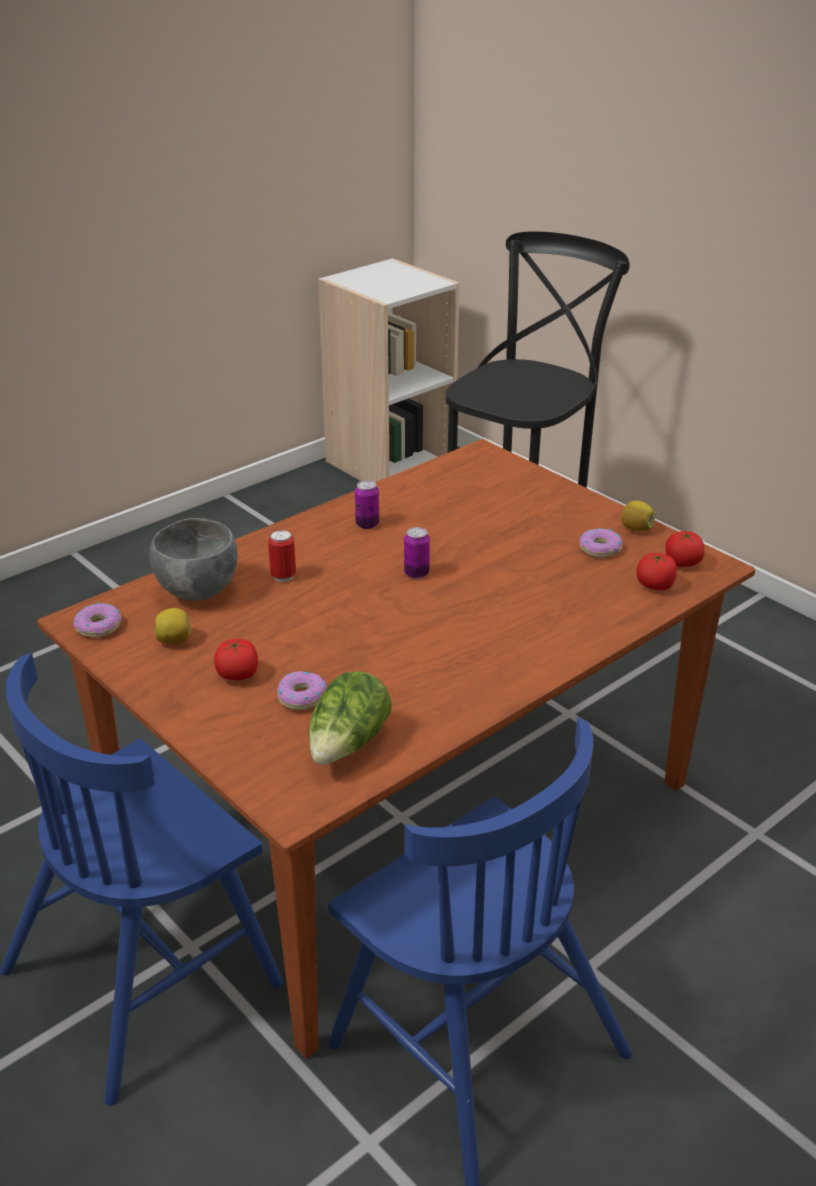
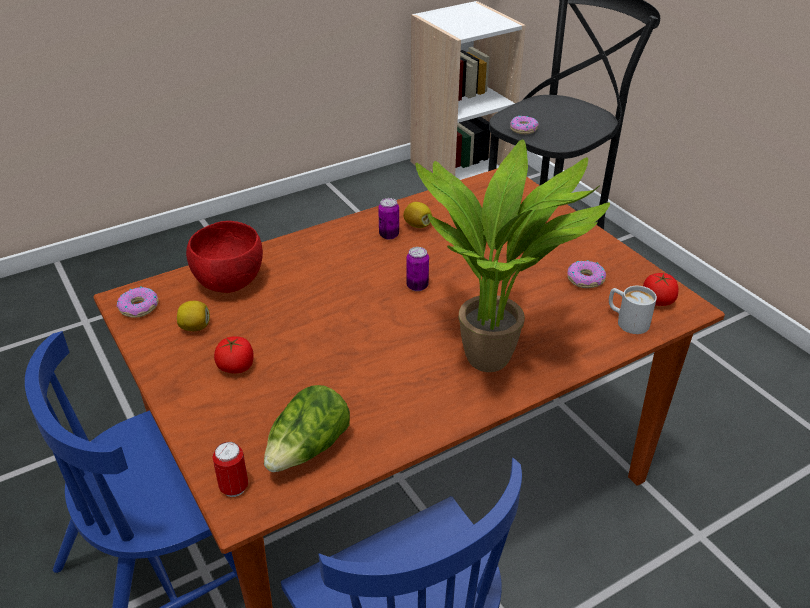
camera: 10 degrees right, 5 degrees up
(197, 591) = (229, 283): grey bowl -> red bowl
(283, 576) = (304, 276): can -> can (234, 487)
(301, 697) = (283, 396): donut -> donut (523, 129)
(523, 635) = (494, 357): none -> potted plant
(636, 529) = (622, 263): lemon -> lemon (417, 225)
(655, 585) = (626, 321): tomato -> white mug

